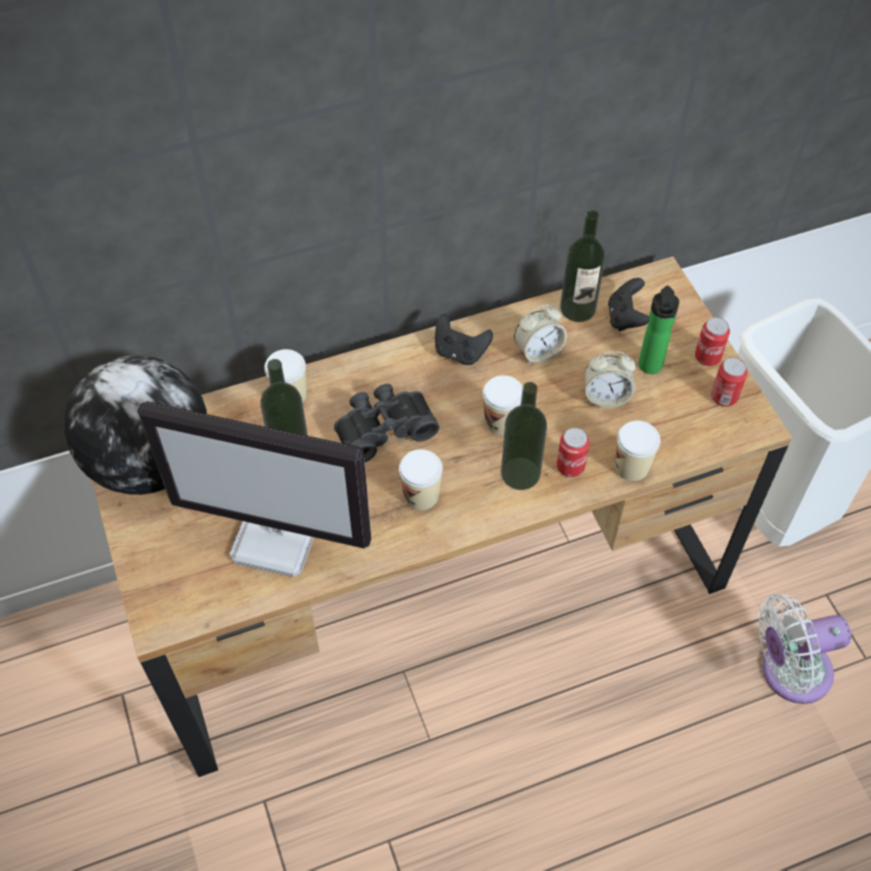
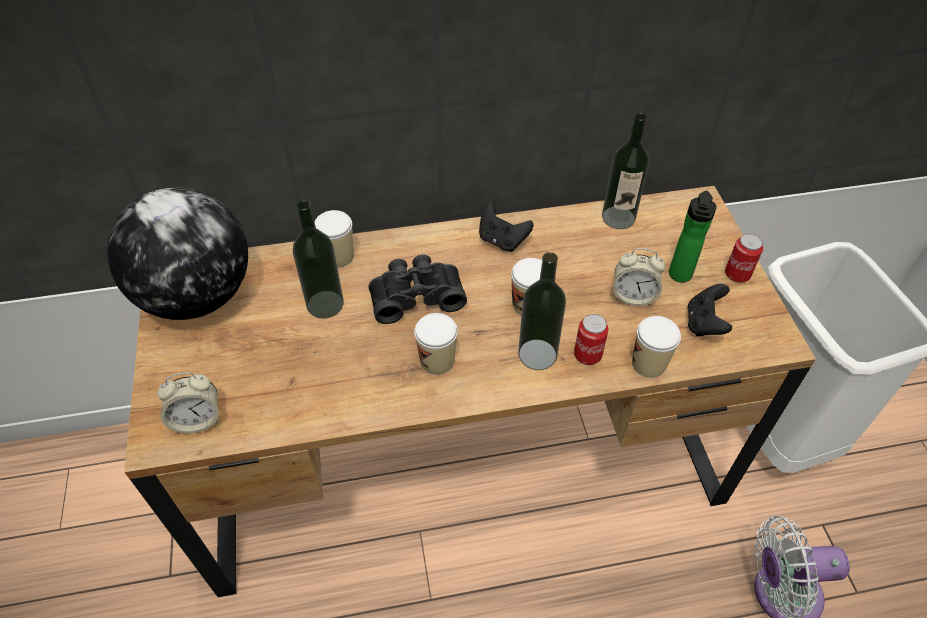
camera: 10 degrees right, 5 degrees down
(278, 538) = (291, 380): monitor -> none
(538, 352) = (575, 249): alarm clock -> alarm clock (197, 419)
(625, 318) = (662, 231): black game controller -> black game controller (704, 323)
(724, 397) = (749, 312): can -> none

